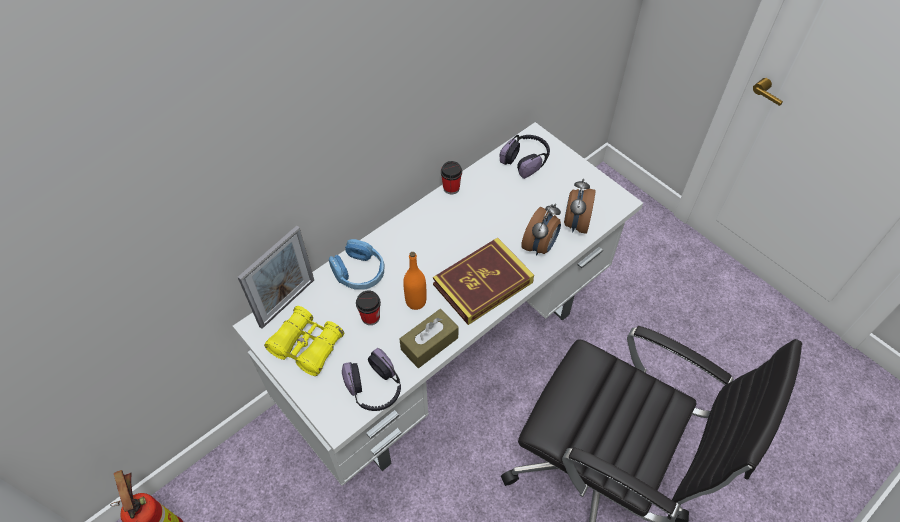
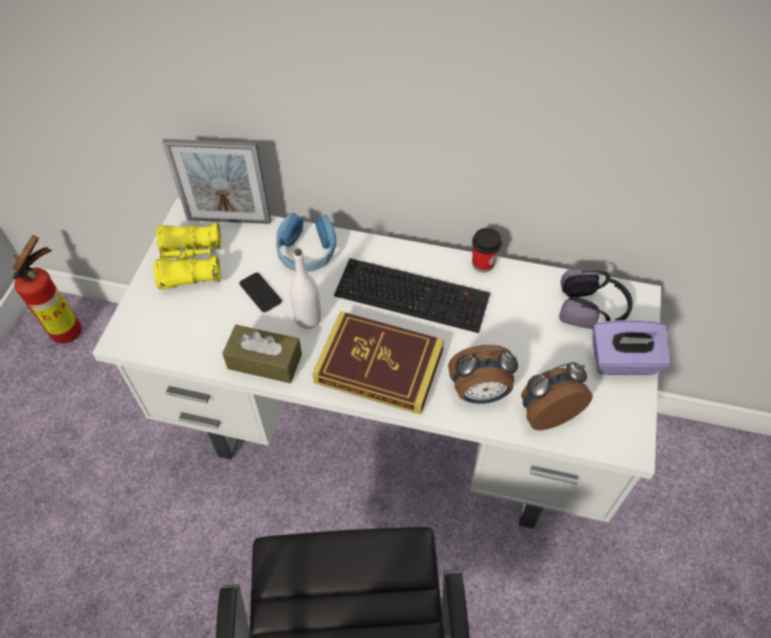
camera: 55 degrees right, 0 degrees up
(370, 317) = (260, 293): cup -> phone
(374, 388) = (179, 345): headphones -> none
(416, 301) = (308, 319): orange bottle -> white bottle
(444, 235) = (414, 294): none -> keyboard
(569, 170) = (623, 361): none -> purple tissue box

